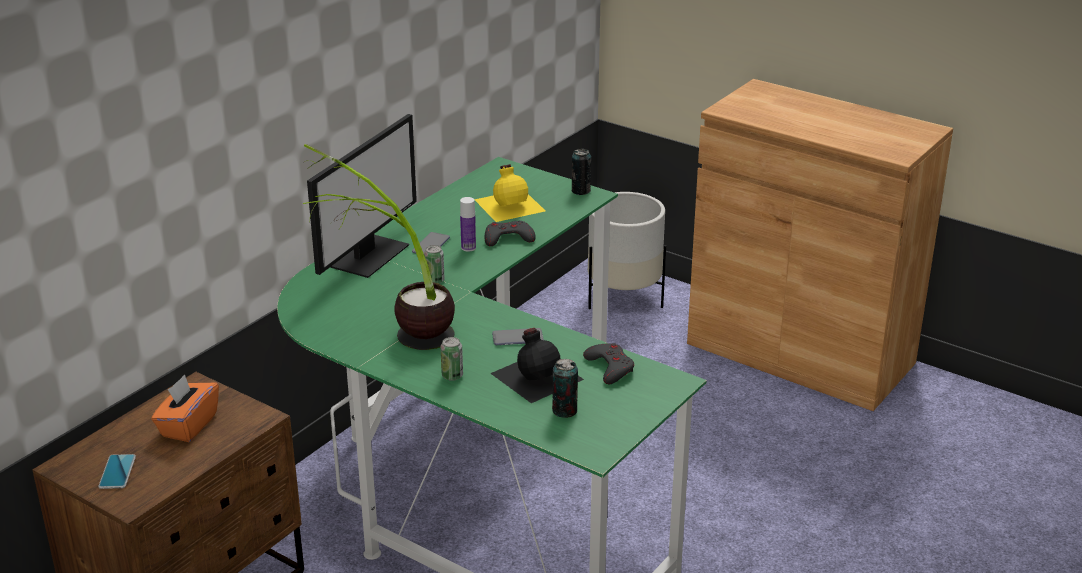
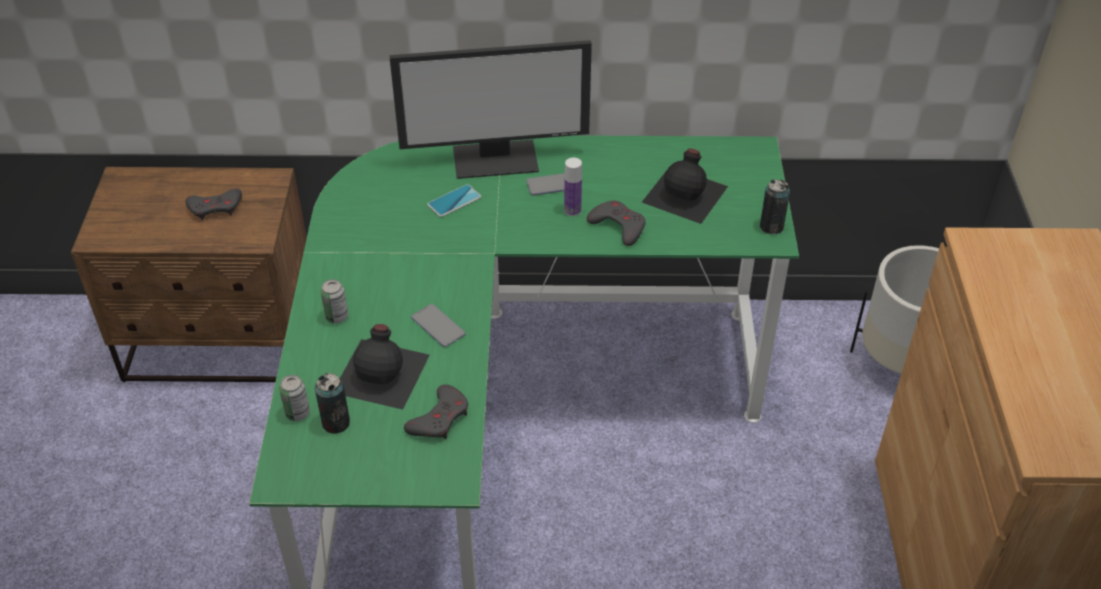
camera: 55 degrees right, 15 degrees up
(117, 472) = (129, 208): phone -> phone (454, 201)
(188, 425) = (215, 208): orange tissue box -> grey game controller
(392, 329) = (382, 239): potted plant -> none
(434, 280) = (491, 220): can -> can (297, 413)
(510, 204) = (686, 194): yellow bottle -> black bottle

